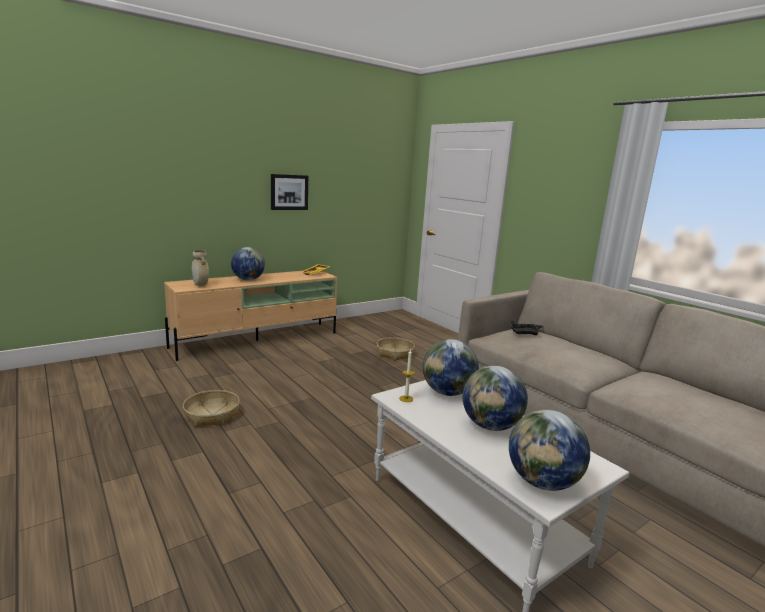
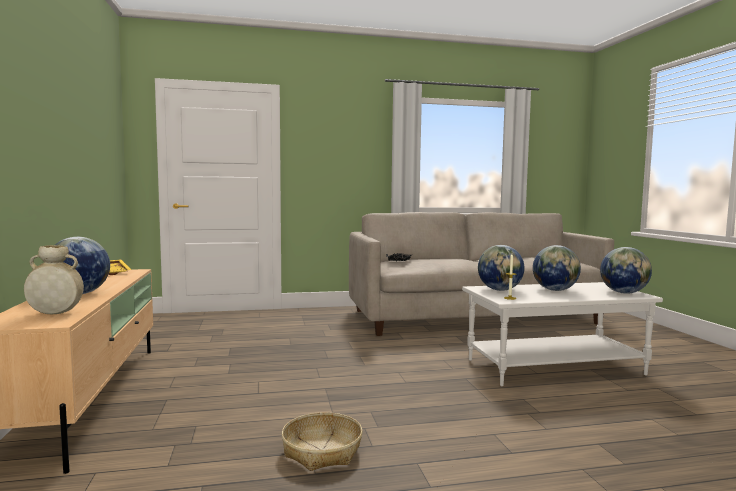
camera: 65 degrees left, 10 degrees down
(289, 192) = (58, 150): picture -> none
(395, 354) = (257, 338): basket -> none

